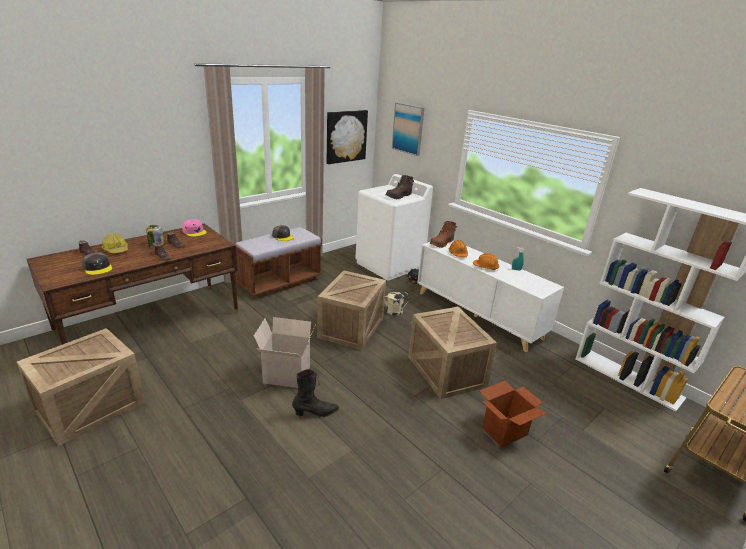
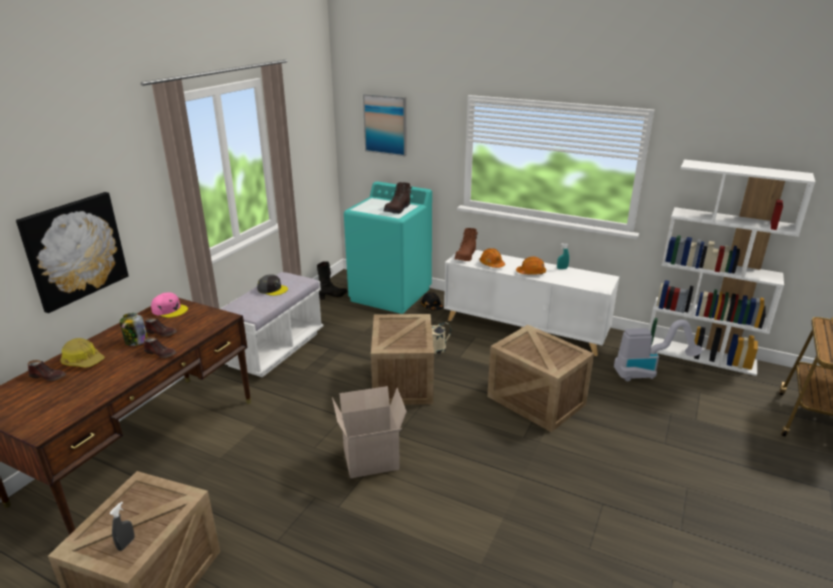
camera: 20 degrees left, 0 degrees up
(62, 370) = (126, 544): none -> grey spray bottle
(98, 268) = (84, 392): grey cap -> none
(279, 282) = (274, 349): brown bench -> white bench
(316, 413) = (436, 491): black boot -> black boot (332, 296)
(346, 136) = (308, 145): picture -> picture (75, 250)
(389, 265) = (391, 295): white washing machine -> turquoise washing machine
(504, 431) = (632, 445): cardboard box -> none
(565, 378) = (648, 372): none -> vacuum cleaner

